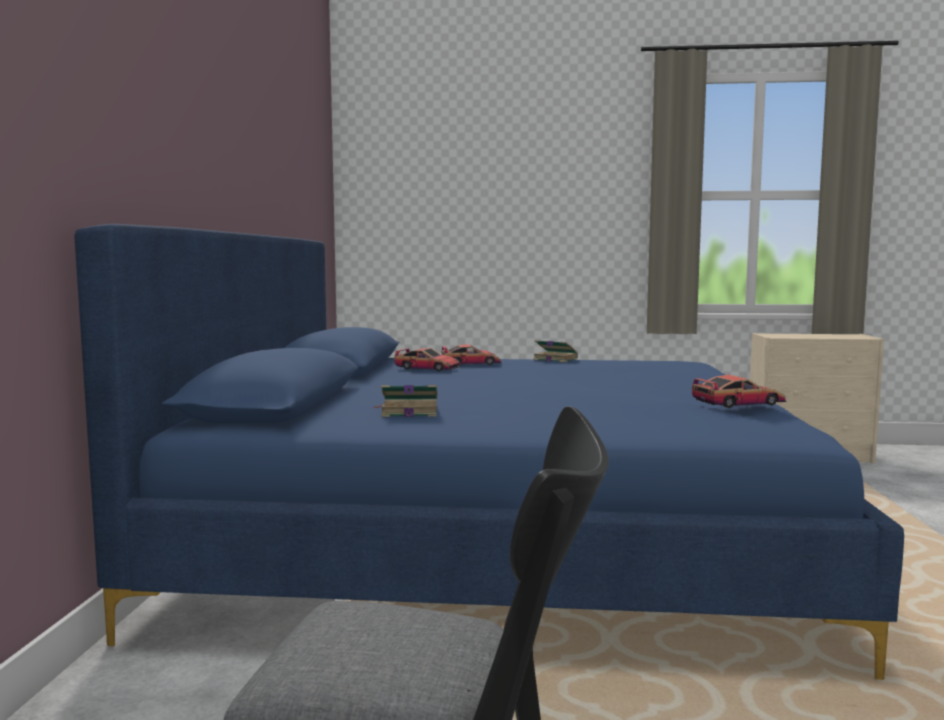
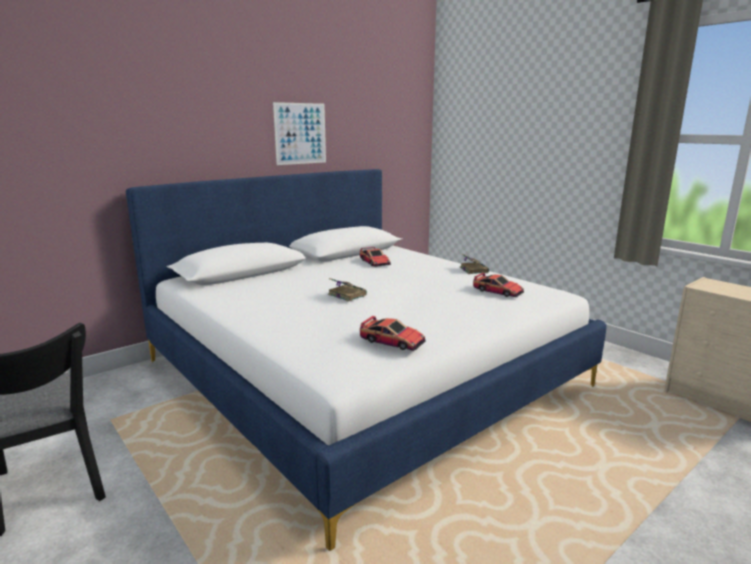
camera: 45 degrees right, 10 degrees up
(246, 168) = (300, 133): none -> picture
(408, 412) = (255, 293): book -> book (346, 294)
(471, 363) = (411, 263): toy car -> toy car (498, 291)
(497, 533) = (361, 373): blue bed -> white bed

